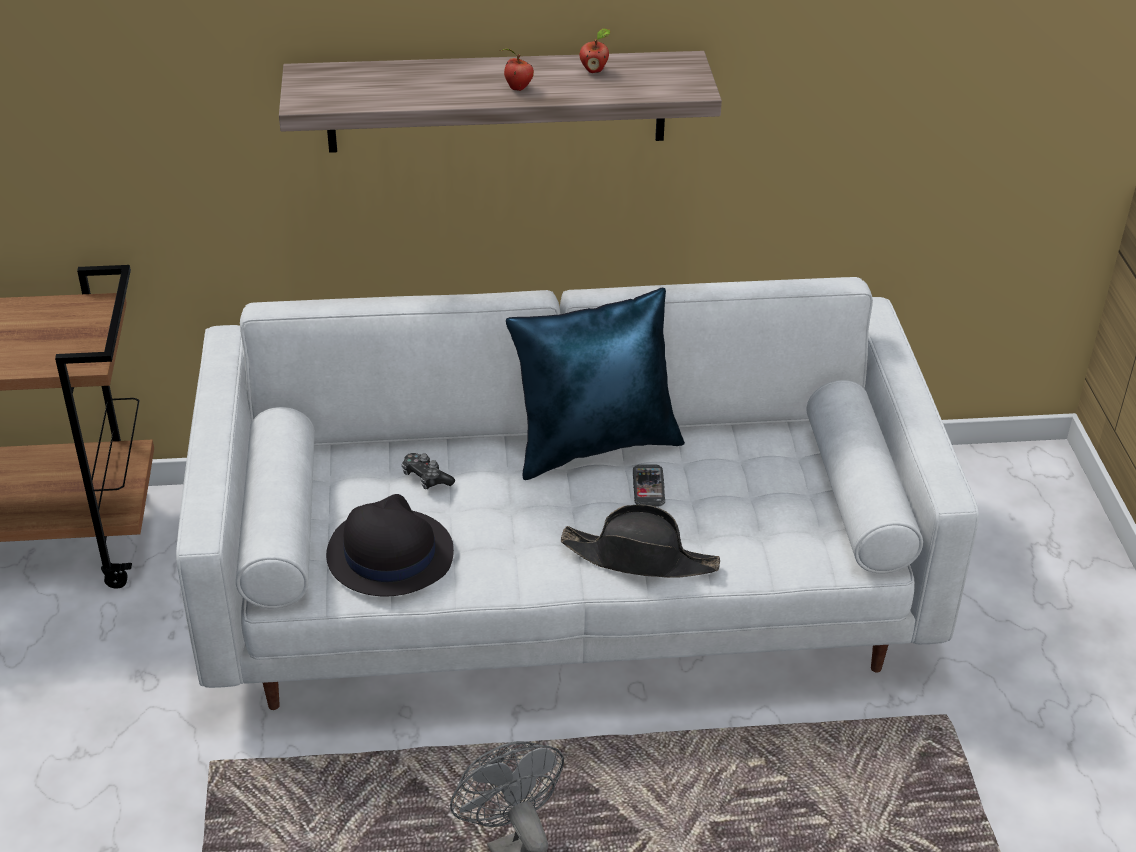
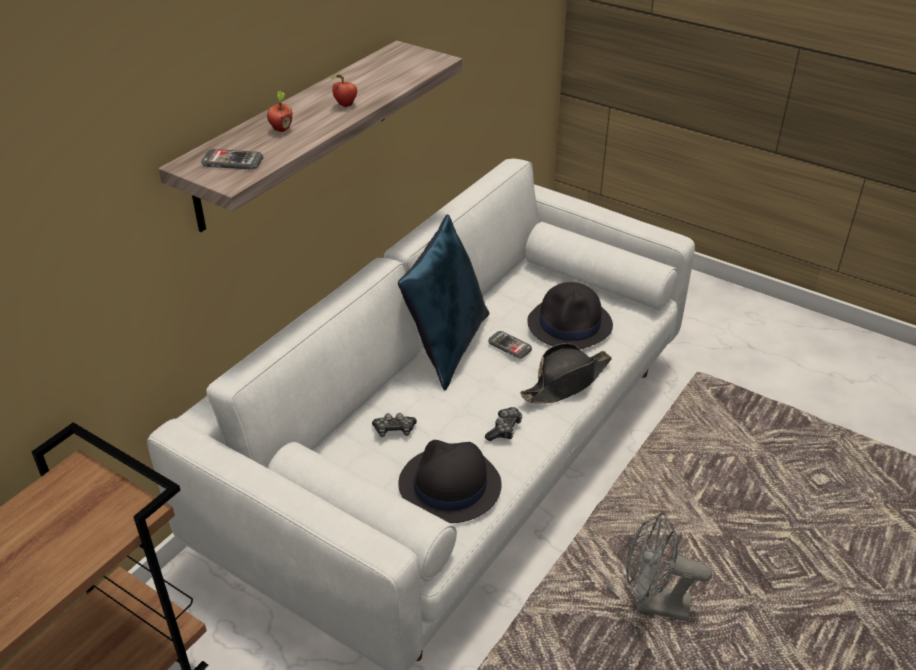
camera: 50 degrees left, 0 degrees up
(336, 87) = (232, 161): none -> phone
(511, 550) = (504, 429): none -> game controller
(594, 70) = (365, 75): apple -> apple (281, 129)
(744, 513) = (570, 324): none -> black hat

